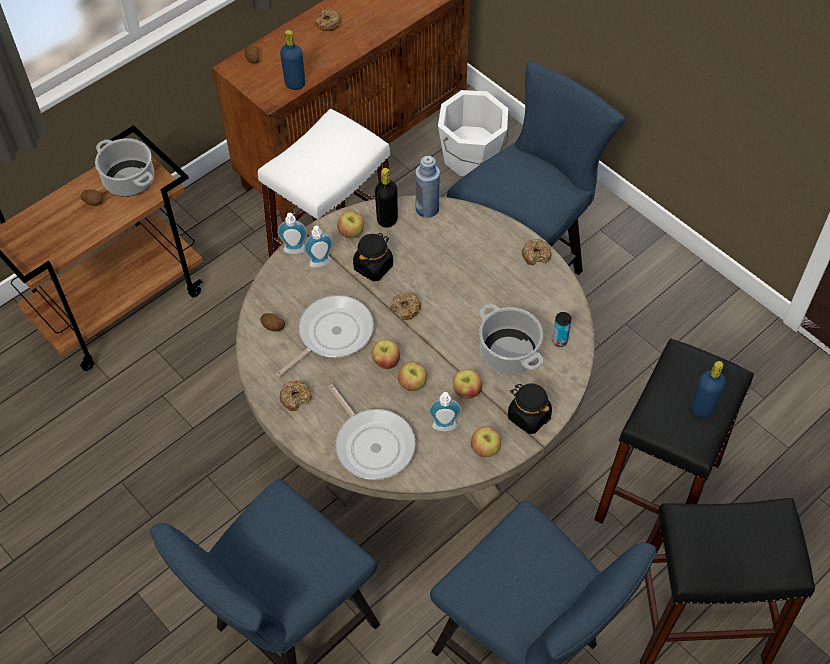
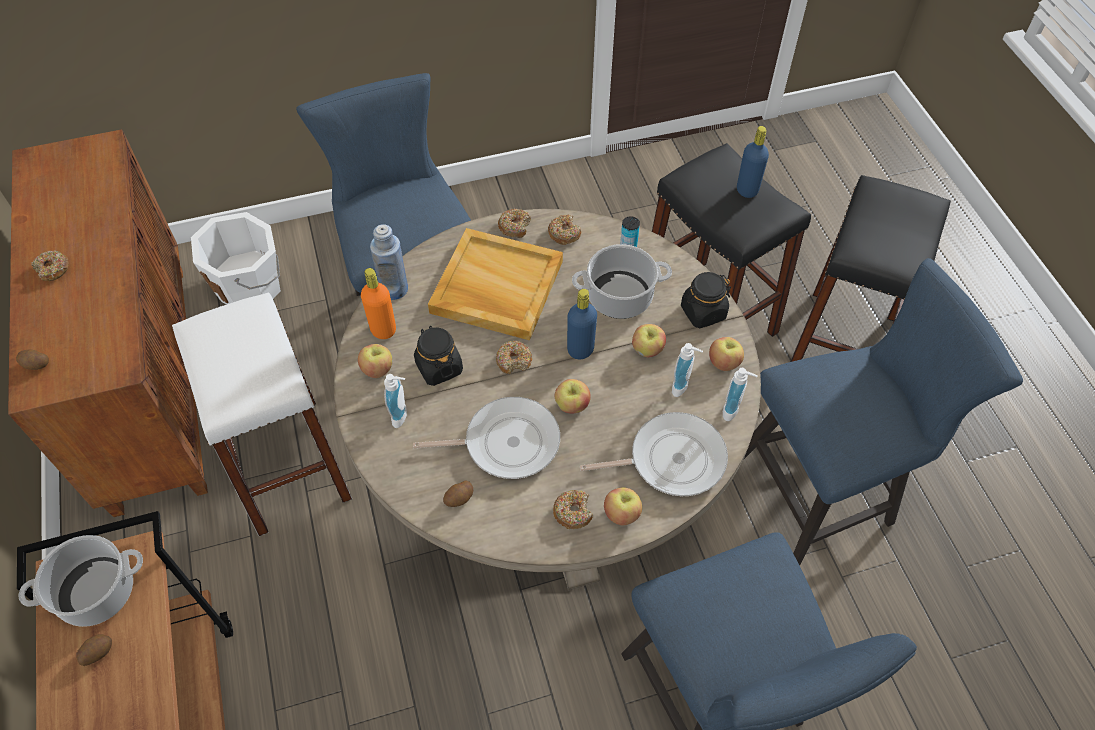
camera: 65 degrees left, 0 degrees up
(294, 252) = (366, 435): soap dispenser -> soap dispenser (734, 411)
(295, 84) = (117, 337): blue bottle -> blue bottle (580, 349)
(332, 334) = (506, 442): frying pan -> frying pan turned 105 degrees clockwise
(387, 220) = (383, 330): black bottle -> orange bottle
(412, 384) = (613, 393): apple -> apple (622, 514)
(467, 269) = (495, 287): none -> beige tray
(550, 290) = (564, 233): none -> donut

